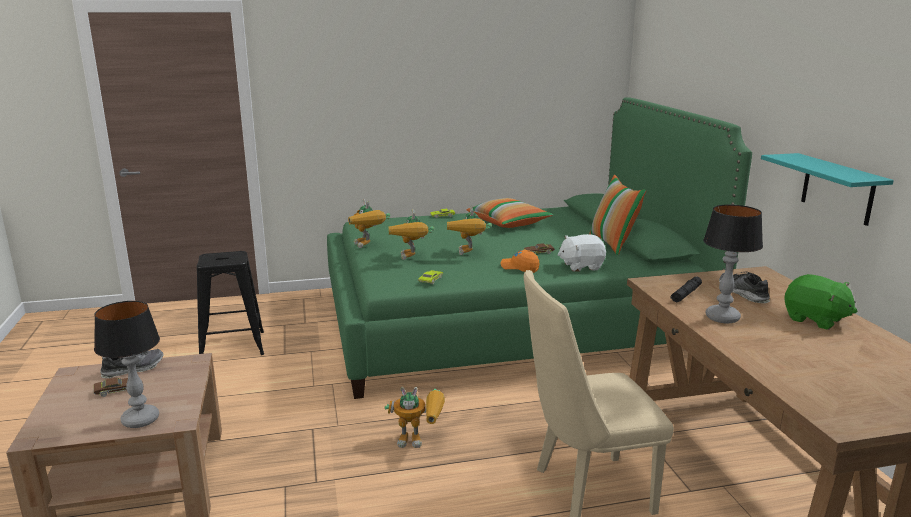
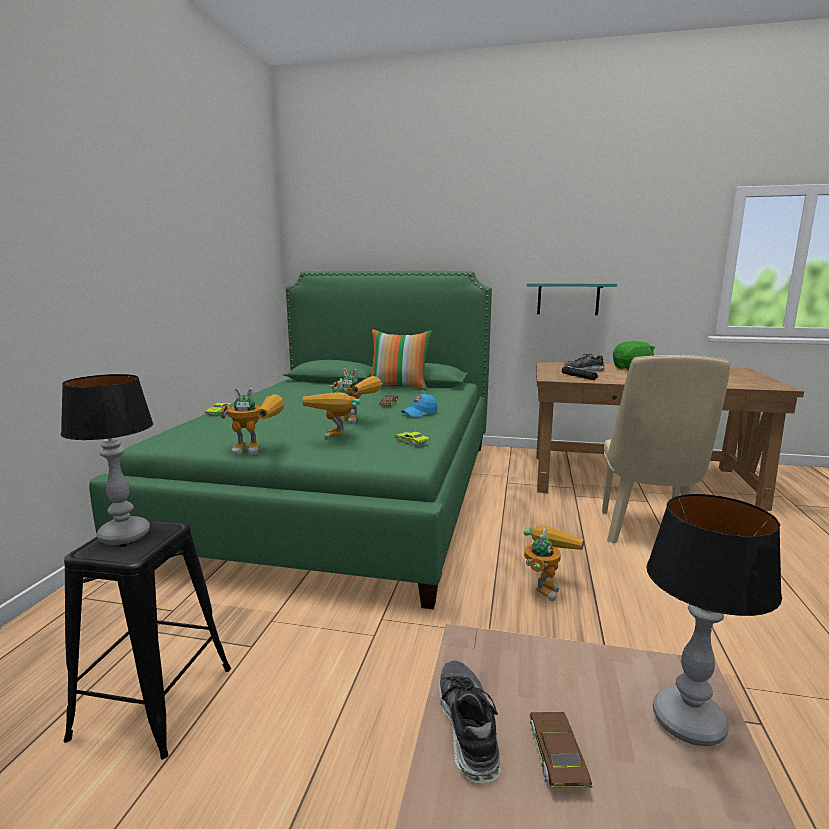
camera: 65 degrees left, 5 degrees down
(412, 259) = (337, 439): toy robot -> toy robot turned 75 degrees clockwise
(508, 223) = (294, 399): pillow -> none
(520, 268) = (419, 413): orange cap -> blue cap
(581, 266) = (438, 400): white plush toy -> none
(722, 318) = (625, 378): table lamp -> table lamp (125, 535)

